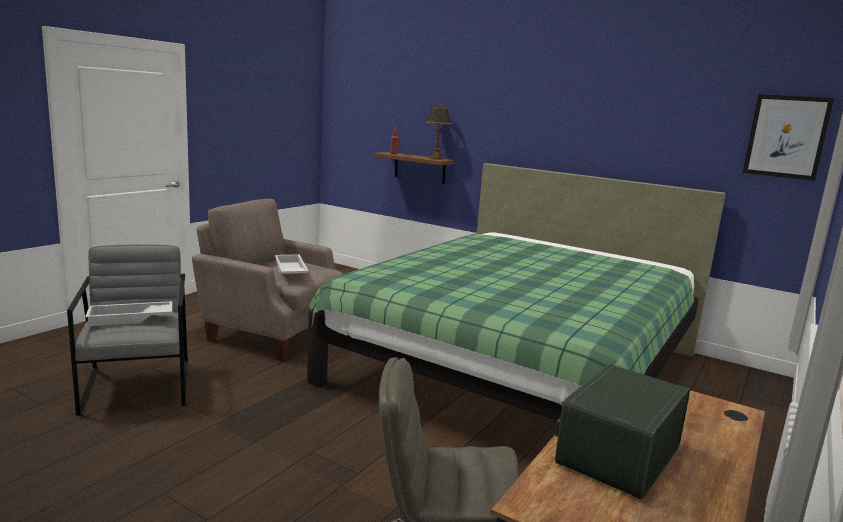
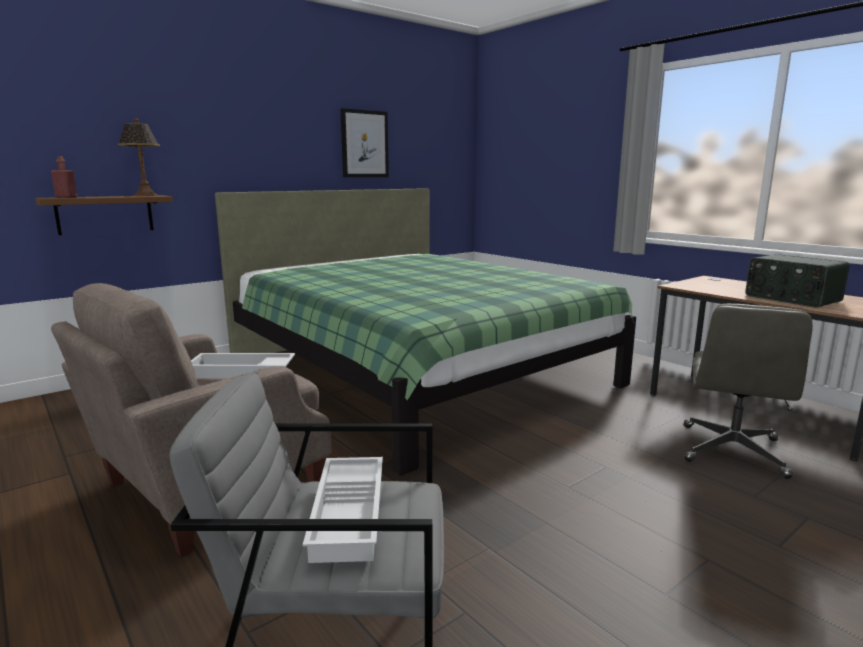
camera: 70 degrees left, 0 degrees up
(786, 136) = (447, 141): picture -> picture (364, 144)

